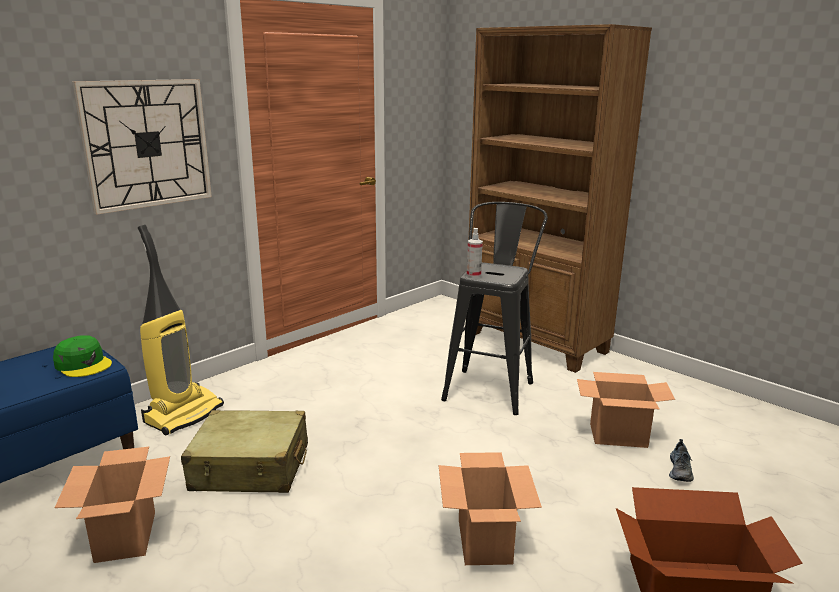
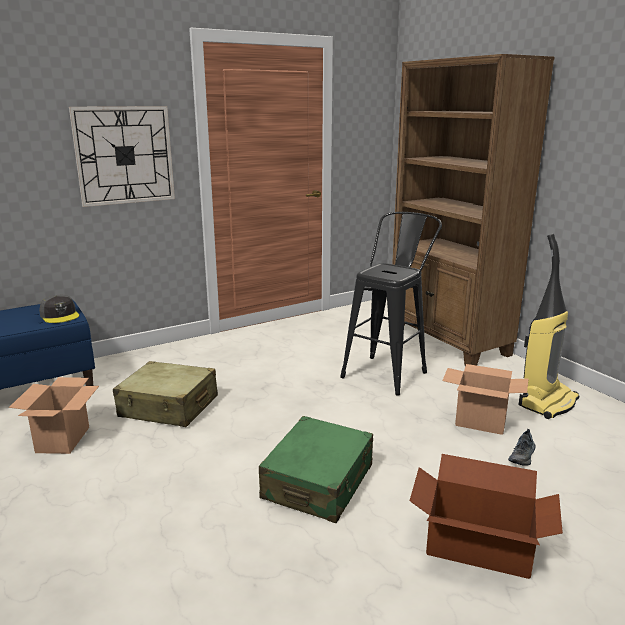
camera: 15 degrees right, 0 degrees up
(83, 364) = (60, 315): green cap -> grey cap
(183, 414) = (139, 365): vacuum cleaner -> vacuum cleaner (547, 402)
(473, 274) = (369, 271): spray bottle -> none
(484, 540) = (318, 482): cardboard box -> green suitcase

